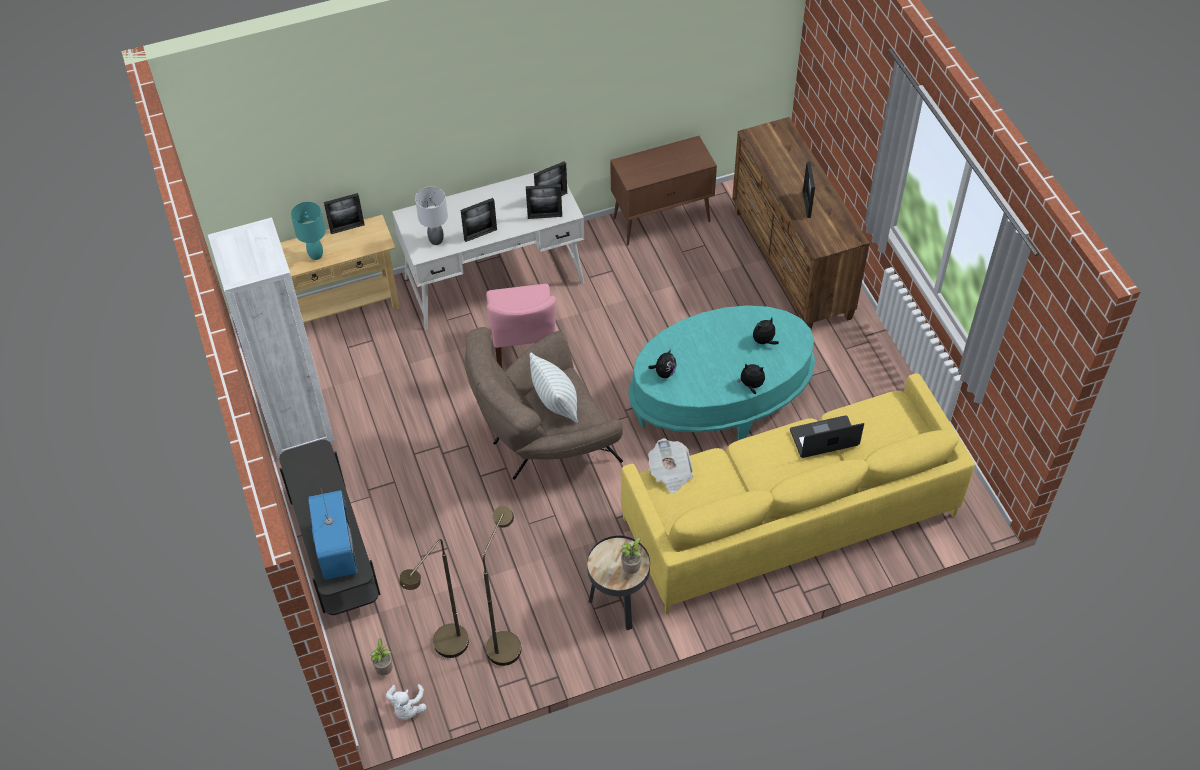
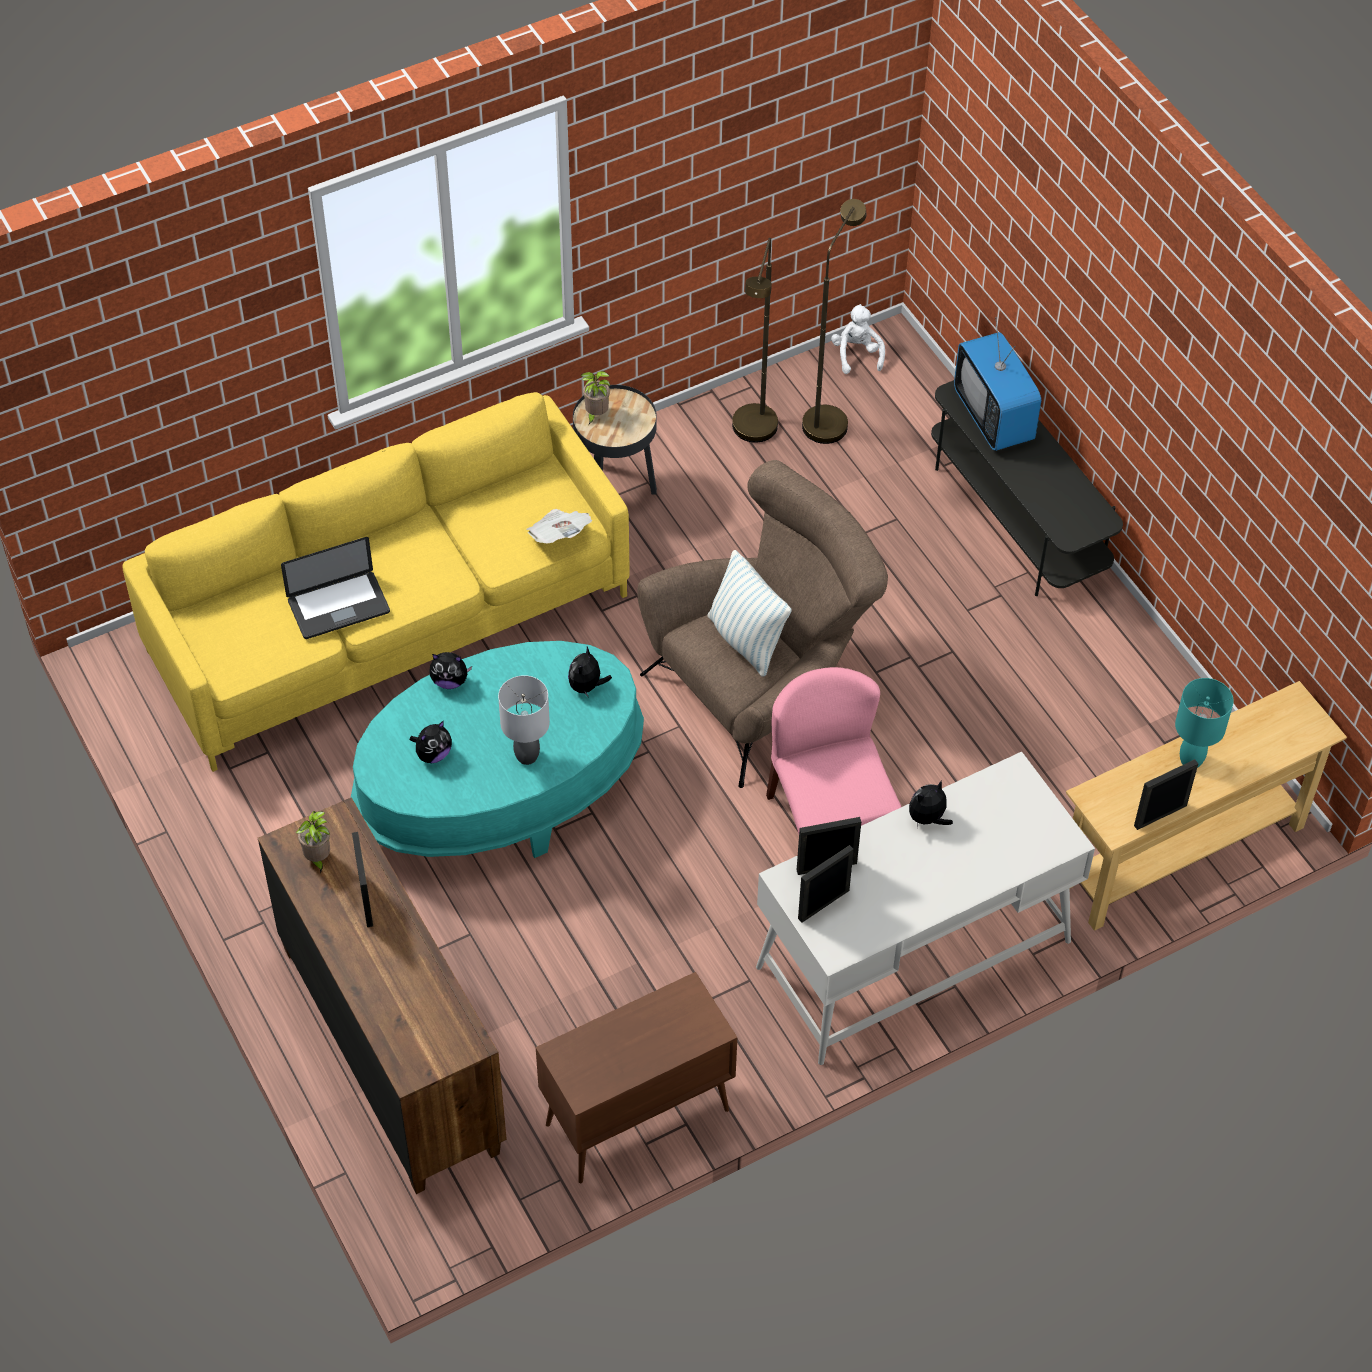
camera: 170 degrees right, 0 degrees up
(298, 425) = (1141, 673): white bookcase -> none
(385, 669) = (898, 389): potted plant -> potted plant (317, 859)
(436, 240) = (999, 800): grey table lamp -> grey table lamp (526, 757)
(480, 234) = (927, 819): picture frame -> plush toy

